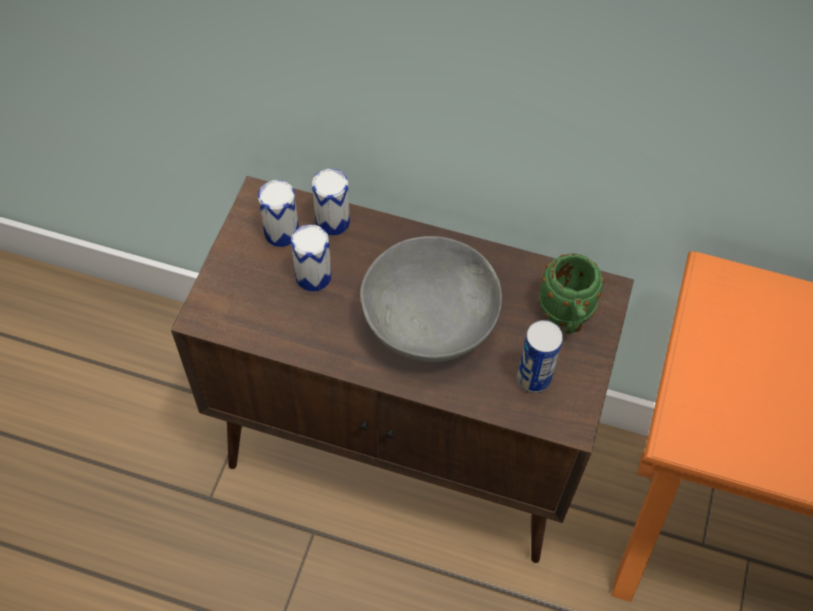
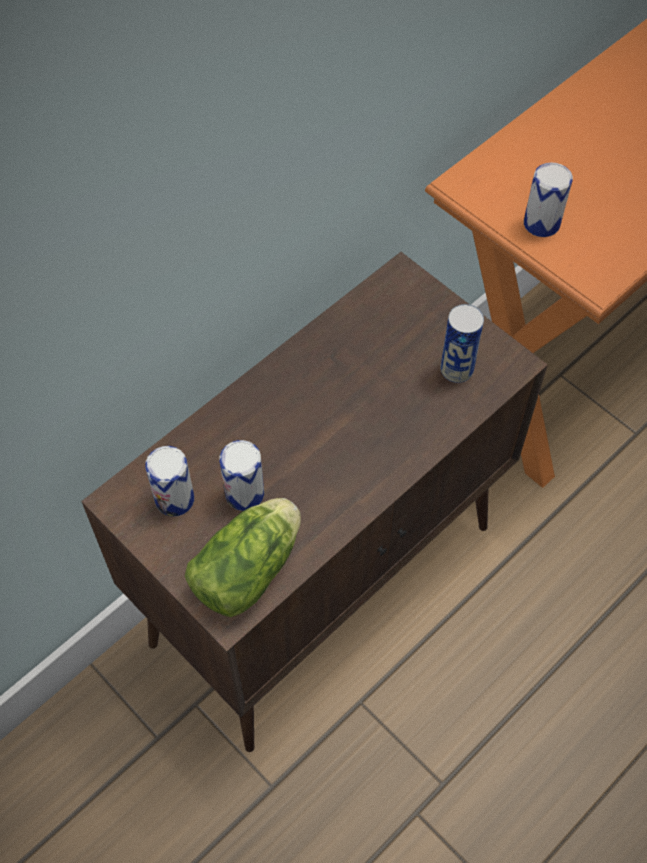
camera: 60 degrees left, 0 degrees up
(251, 312) = (251, 566): none -> lettuce
(332, 221) = (191, 449): can -> can (541, 223)
(429, 323) = (355, 421): grey bowl -> none
(566, 316) = (409, 316): green mug -> none

